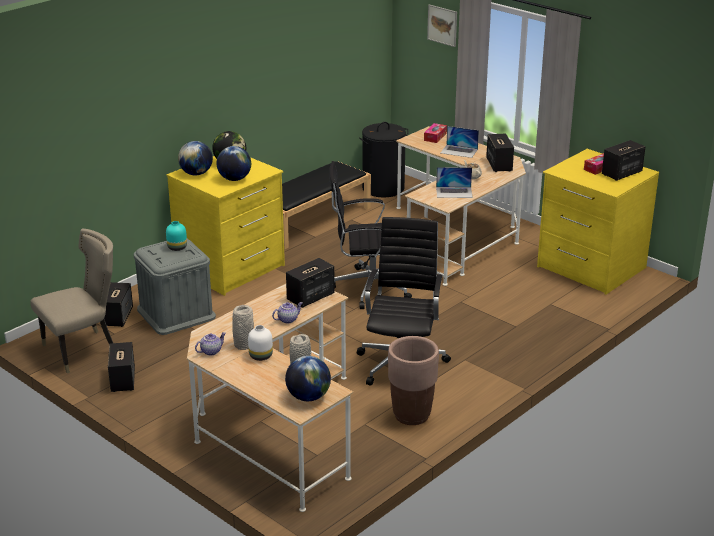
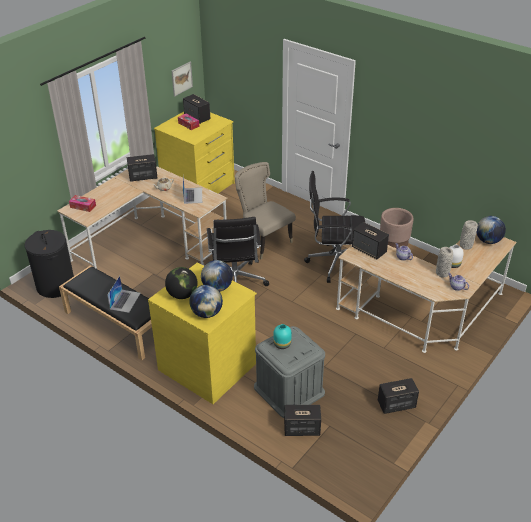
camera: 95 degrees left, 10 degrees up
(83, 349) = (359, 441): beige chair -> beige chair (263, 241)
(442, 25) = (27, 129): picture -> picture (181, 78)
(459, 151) = (114, 194): laptop -> laptop (125, 301)

